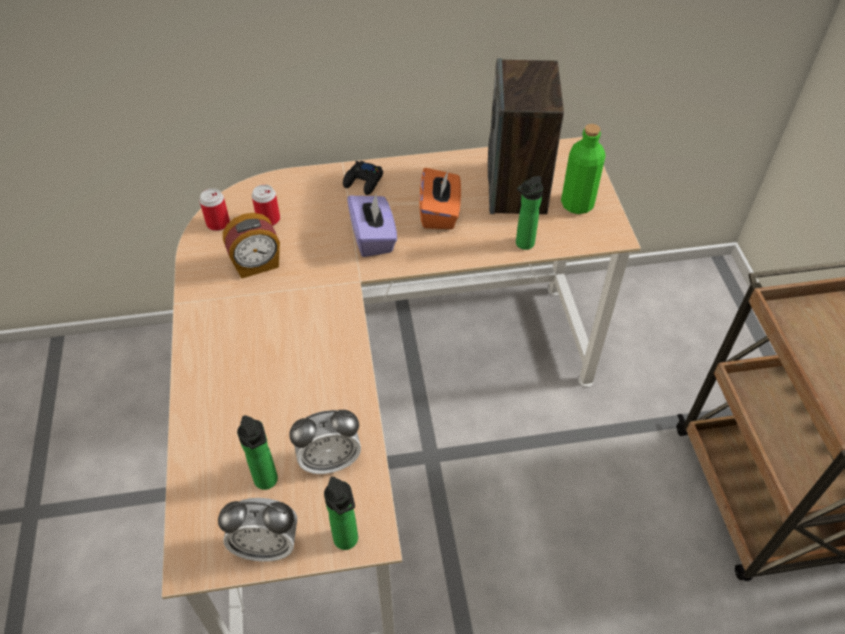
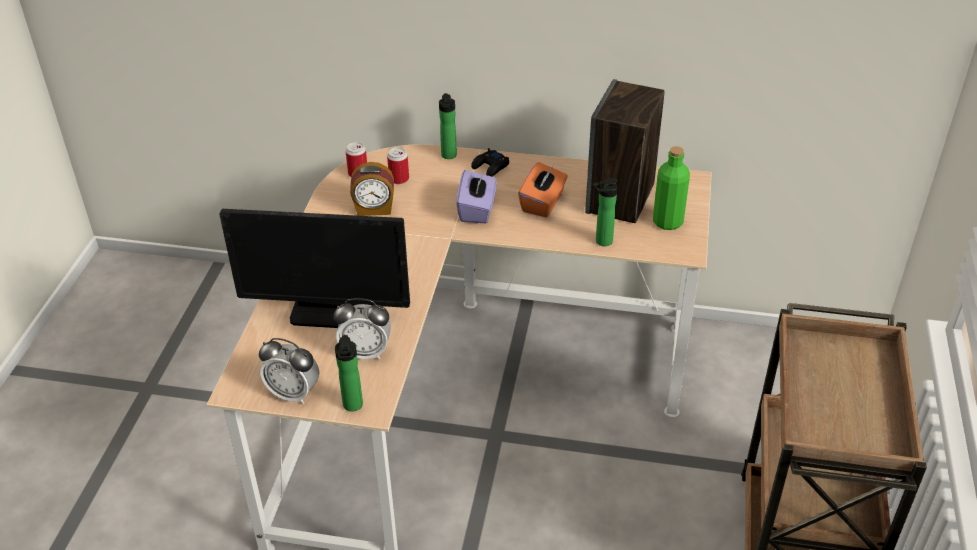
camera: 20 degrees right, 10 degrees down
(259, 417) = (327, 311): none -> monitor
(267, 482) = (313, 354): bottle -> bottle (449, 156)

